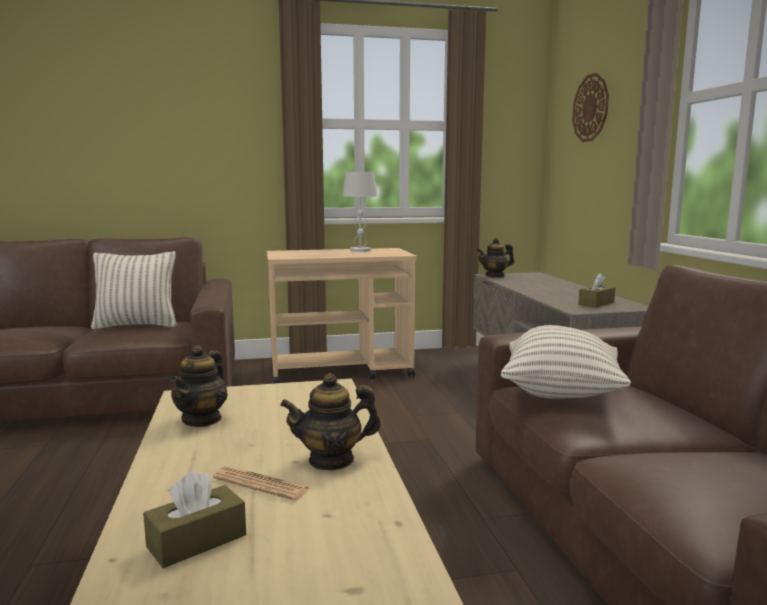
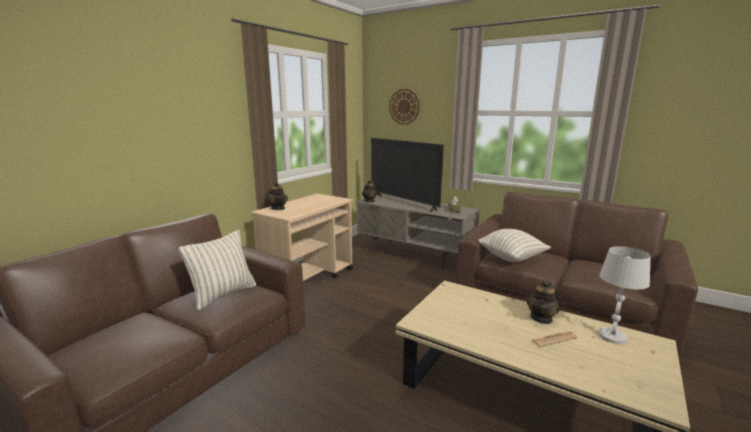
camera: 45 degrees left, 5 degrees up
(197, 541) = (598, 368): brown tissue box -> none
(202, 419) = (459, 328): teapot -> teapot (278, 208)
(360, 250) = (308, 200): white table lamp -> white table lamp (612, 336)
(539, 284) = (403, 203): none -> television

